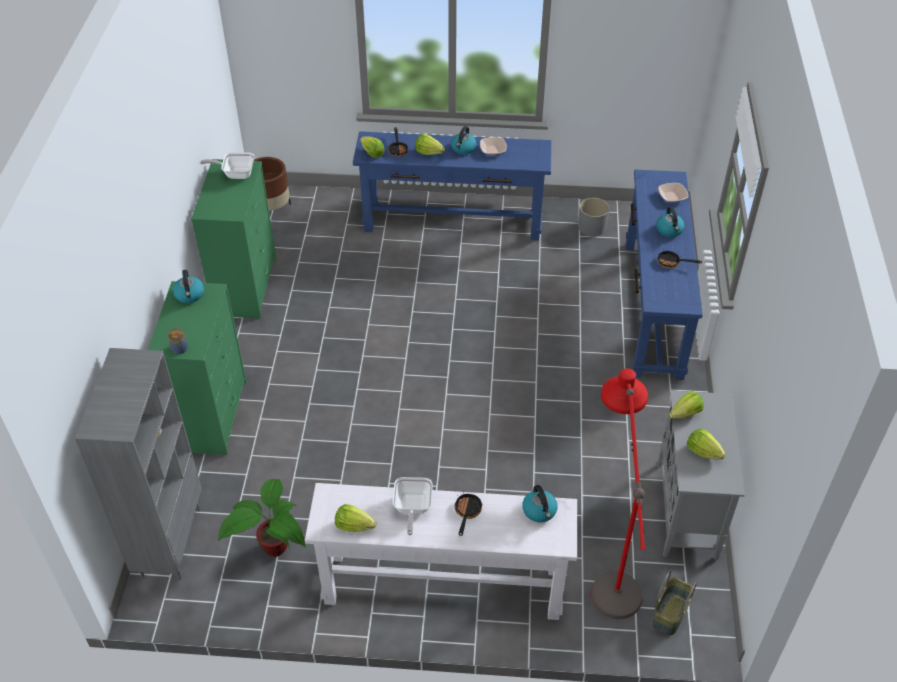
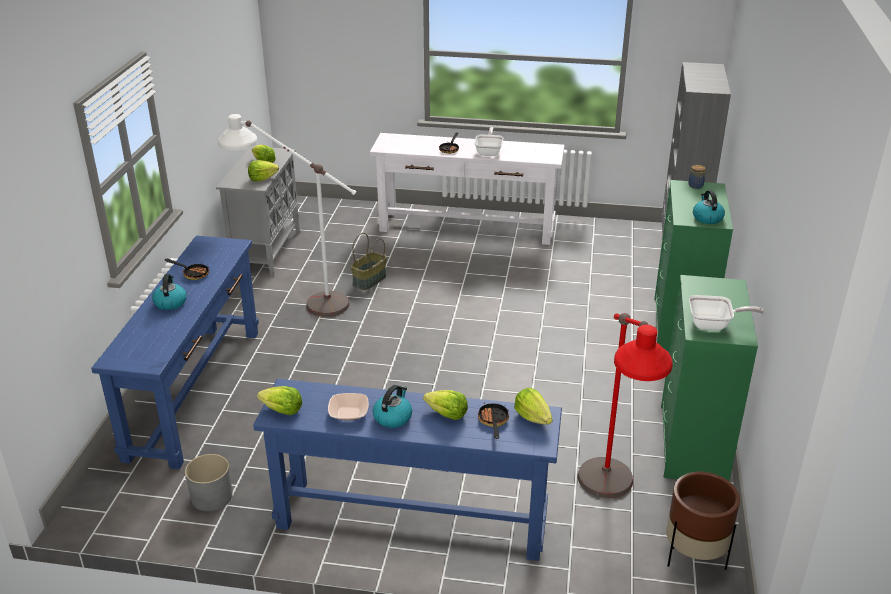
camera: 175 degrees left, 15 degrees down
(272, 551) = (597, 247): potted plant -> none
(354, 525) = (530, 147): lettuce -> lettuce (282, 410)
(539, 511) = (398, 147): kettle -> none
(610, 563) = (340, 231): red floor lamp -> red floor lamp (609, 506)
(611, 425) = (299, 301): none -> white floor lamp
(669, 613) = (311, 210): basket -> basket (369, 281)
(672, 196) = (137, 337): bowl -> none

